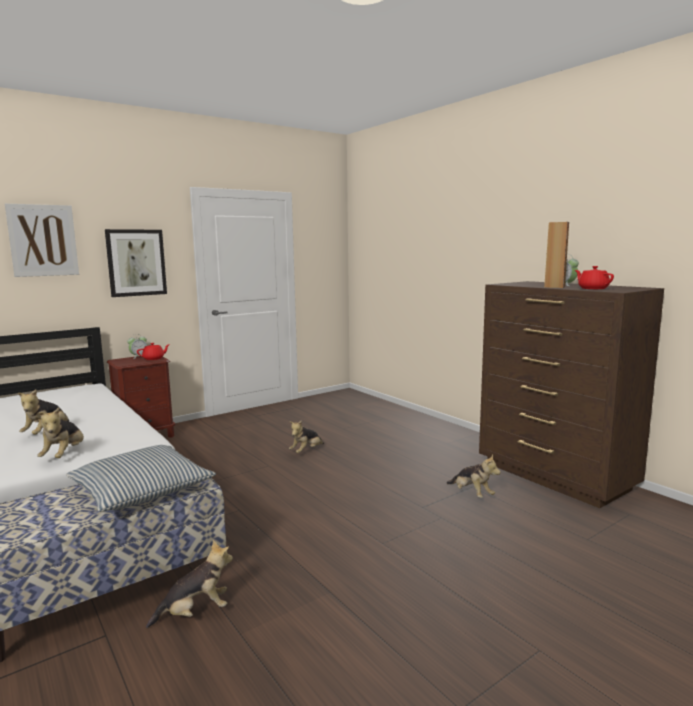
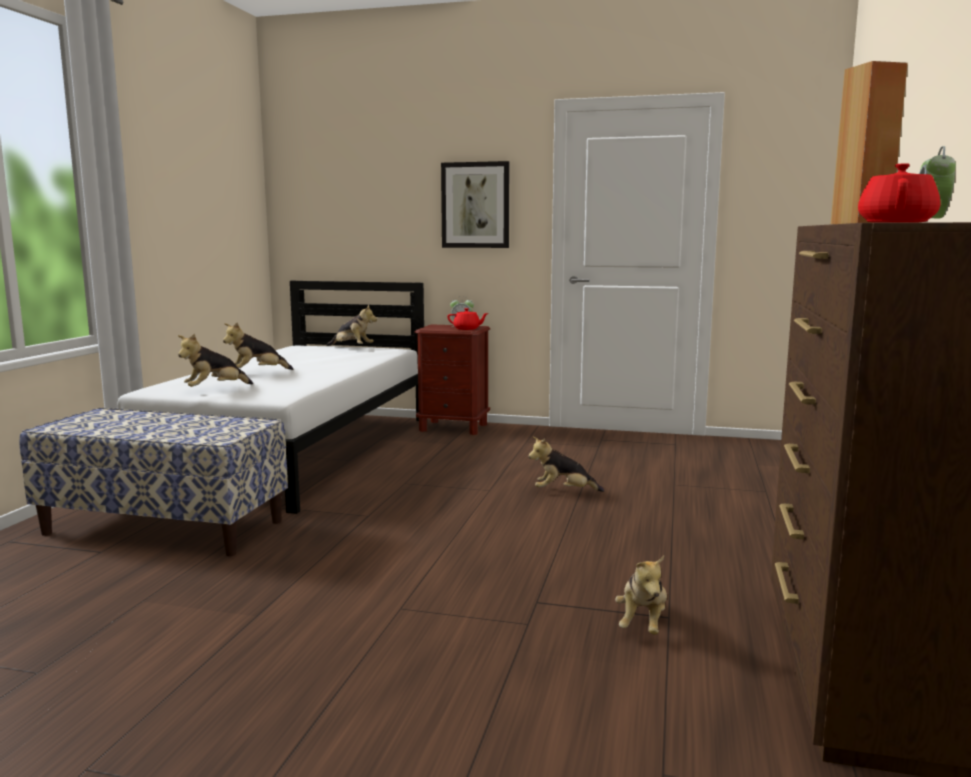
camera: 50 degrees right, 0 degrees up
(43, 240) = (379, 177): picture -> none
(141, 490) = (186, 429): pillow -> none
(195, 612) = (160, 570): plush toy -> plush toy (352, 348)

